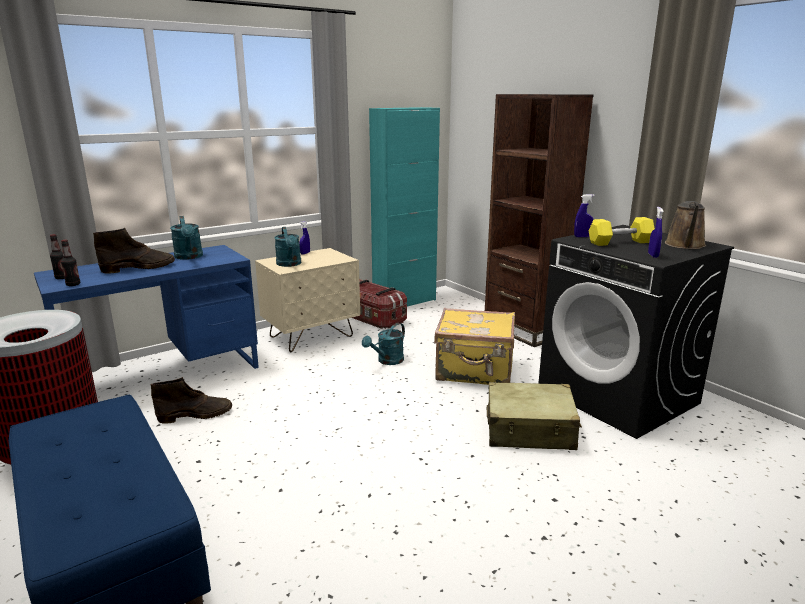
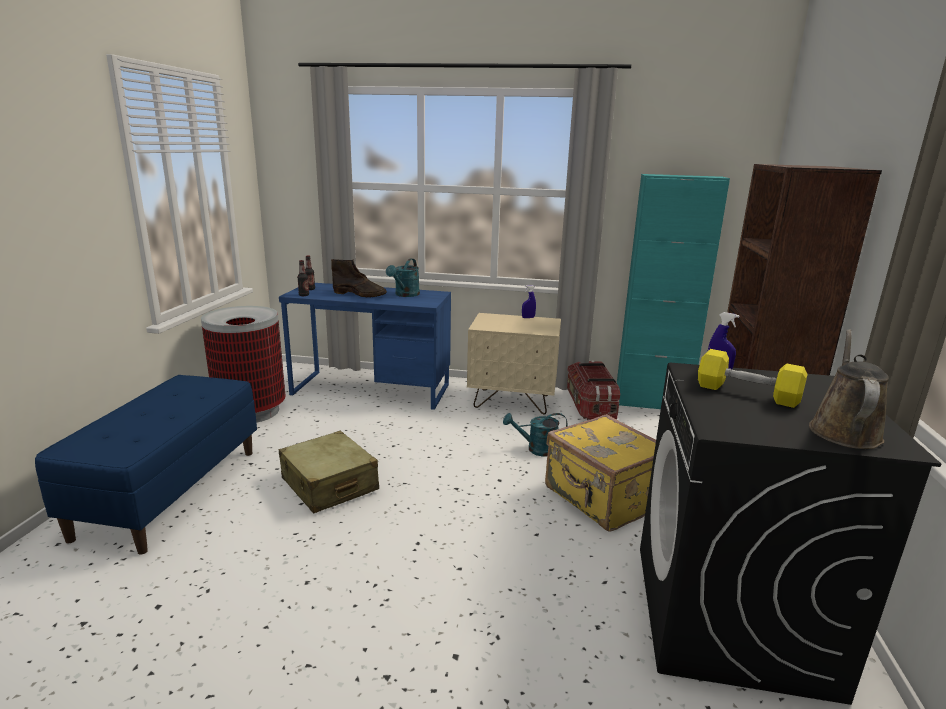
camera: 45 degrees right, 0 degrees up
(196, 415) = (345, 425): brown boot -> none
(289, 264) = (494, 323): turquoise watering can -> none
(530, 430) = (553, 583): beige suitcase -> beige suitcase (329, 484)
(653, 255) = (735, 422): blue spray bottle -> none
(685, 245) = (843, 430): brown watering can -> brown watering can turned 135 degrees clockwise

